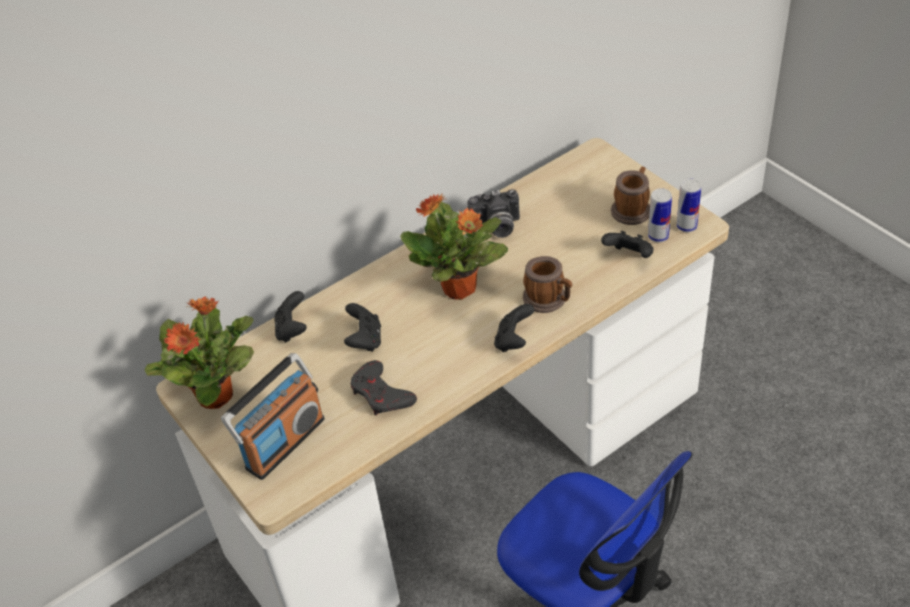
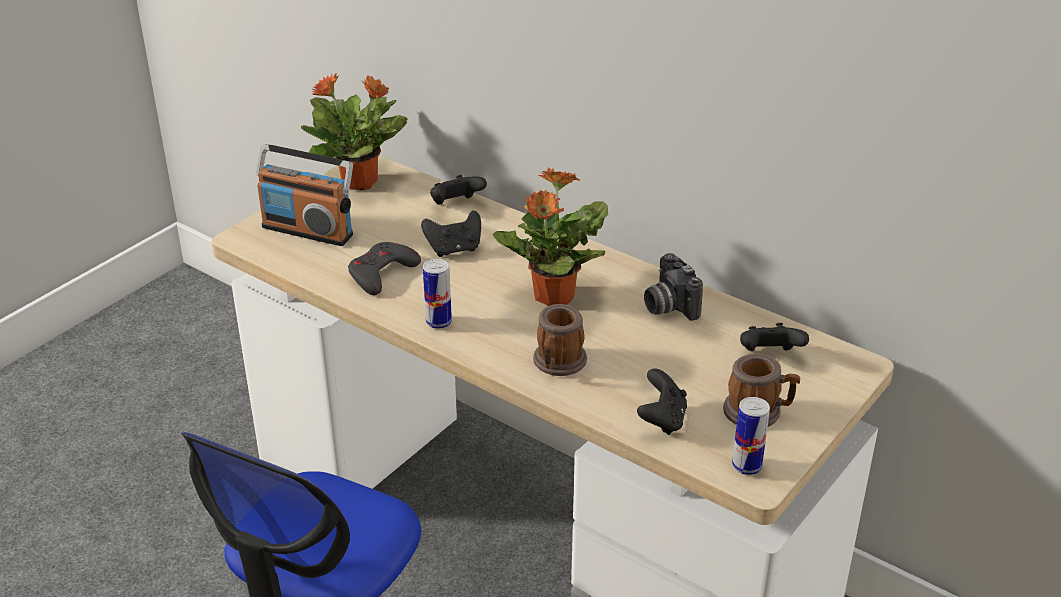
camera: 70 degrees right, 10 degrees down
(513, 341) = (482, 347): black game controller -> black game controller (769, 355)
(658, 236) = (713, 441): can -> can (438, 322)

